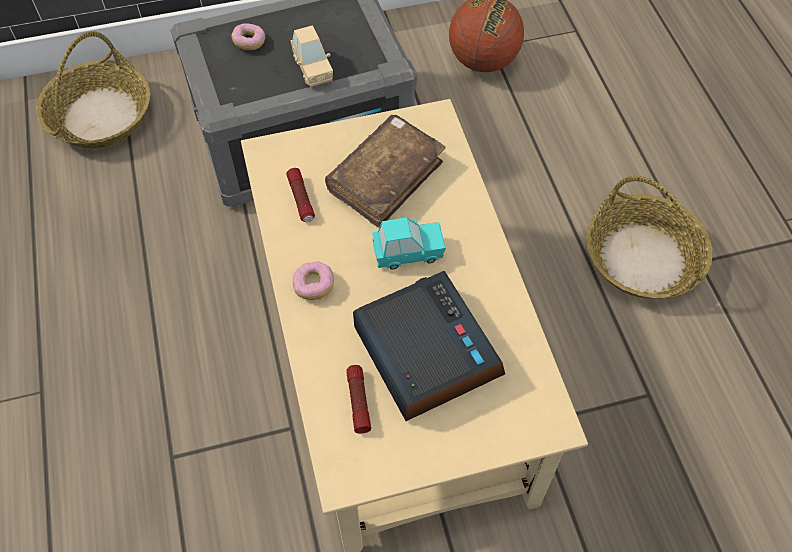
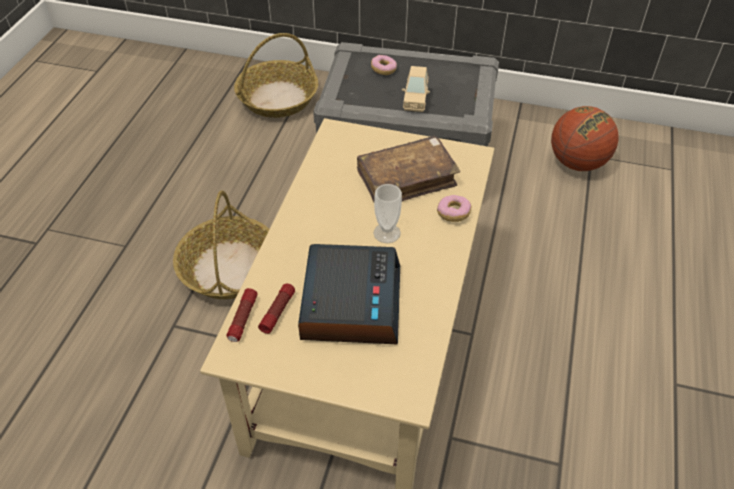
camera: 30 degrees right, 10 degrees down
(301, 199) = (336, 169): flashlight -> flashlight (243, 319)
(314, 286) = (304, 225): donut -> donut (453, 214)
(408, 253) = (387, 233): turquoise toy car -> cup
(643, 258) = (623, 358): basket -> basket (229, 268)

